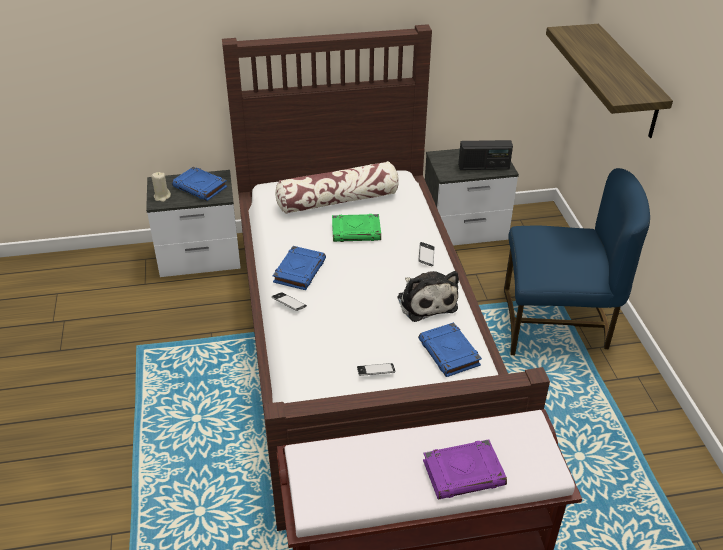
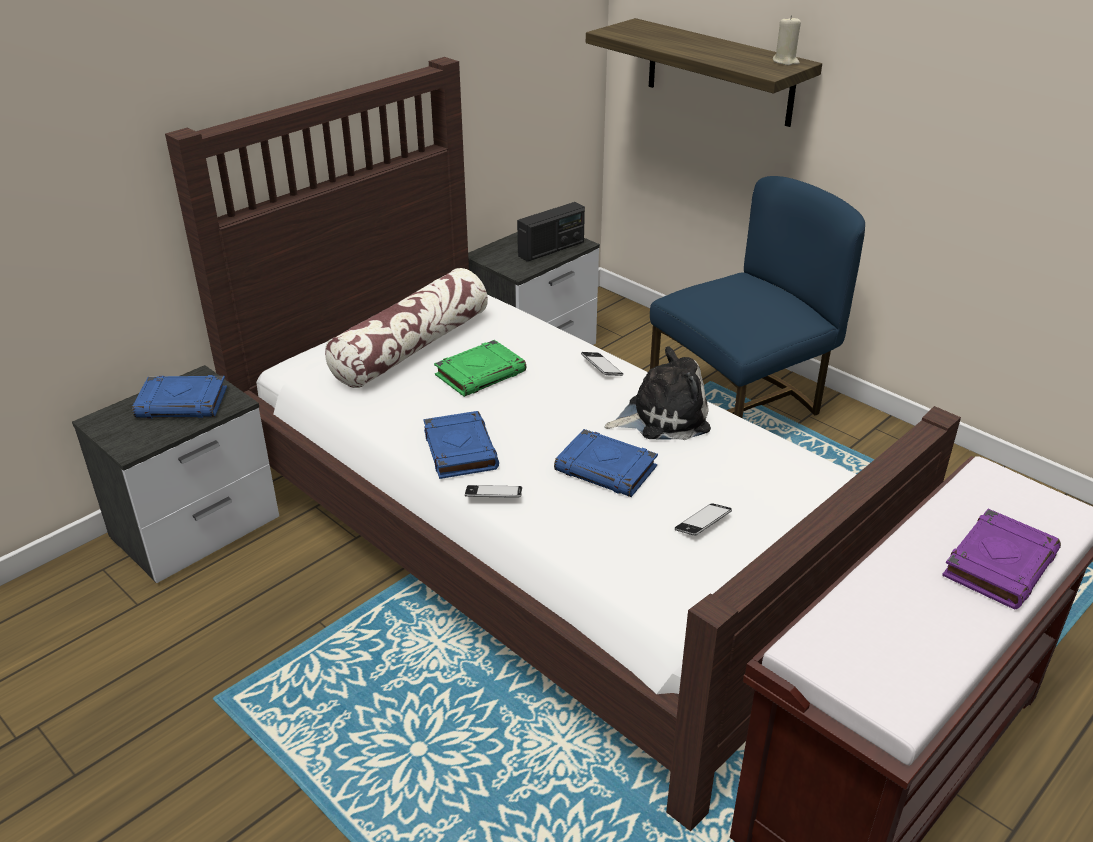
camera: 35 degrees left, 5 degrees down
(162, 196) = (130, 438): beige candle -> beige candle (785, 61)
(426, 301) = (662, 417): plush toy -> plush toy turned 45 degrees counterclockwise
(449, 353) = (759, 461): blue book -> blue book (607, 469)

